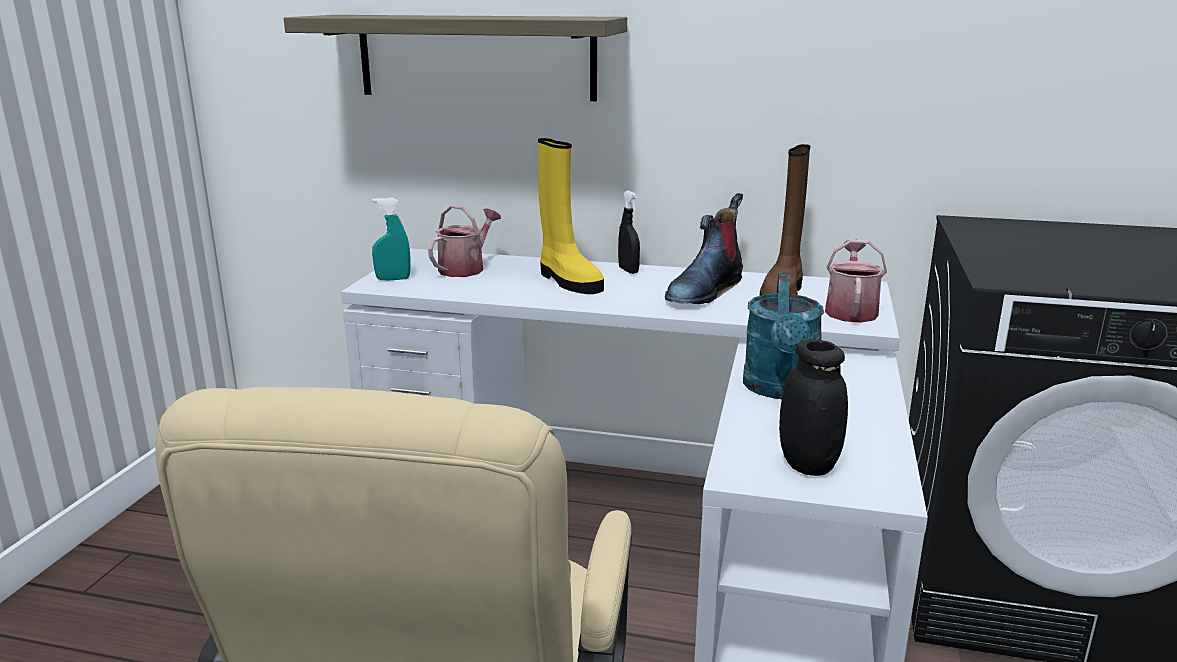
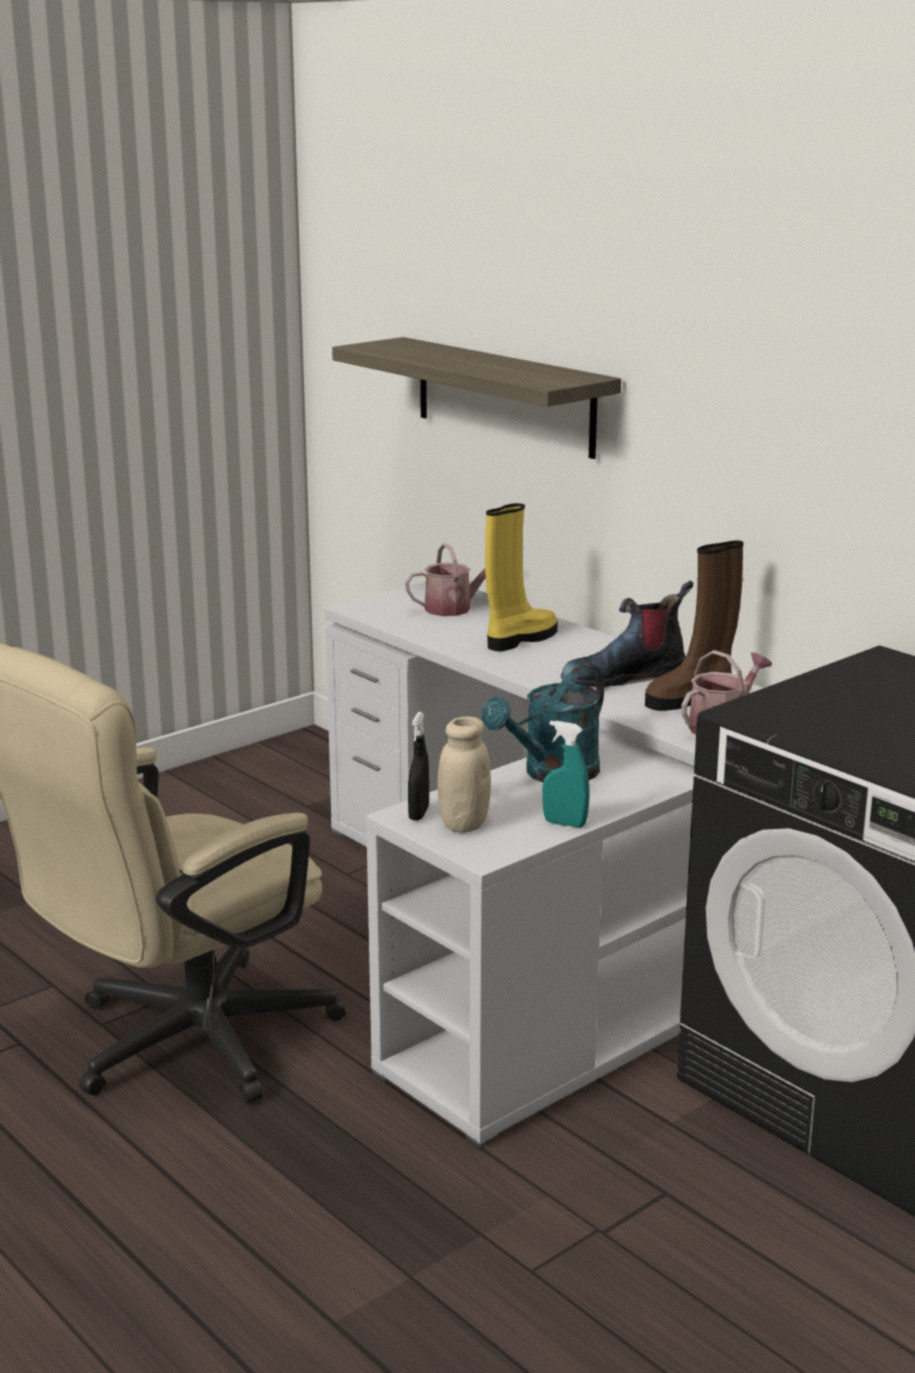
camera: 35 degrees right, 0 degrees up
(393, 279) = (379, 605): turquoise spray bottle -> turquoise spray bottle (565, 823)
(568, 281) = (520, 639): yellow boot -> yellow boot turned 135 degrees counterclockwise
(628, 270) = (594, 642): black spray bottle -> black spray bottle (418, 814)
(808, 464) = (464, 824): black jar -> beige jar

